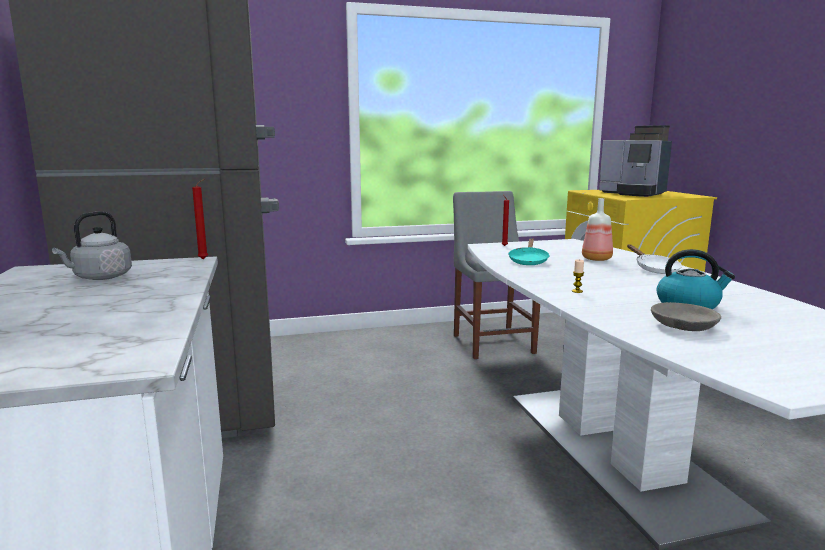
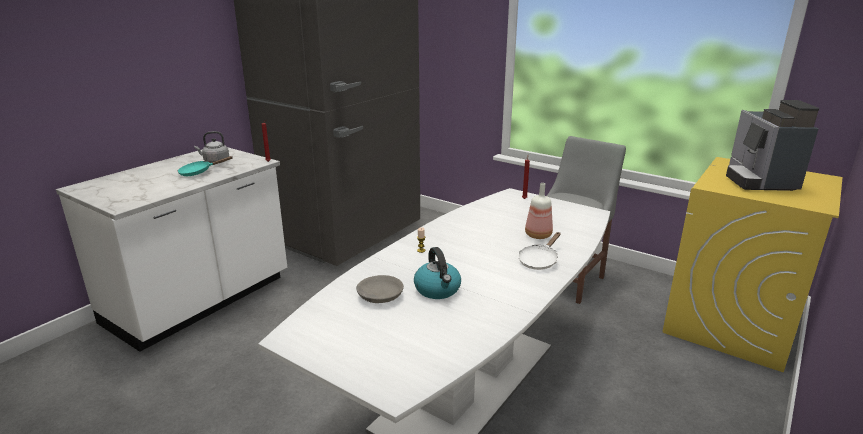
camera: 50 degrees right, 10 degrees up
(528, 261) = (486, 217): turquoise frying pan -> turquoise frying pan (199, 172)

